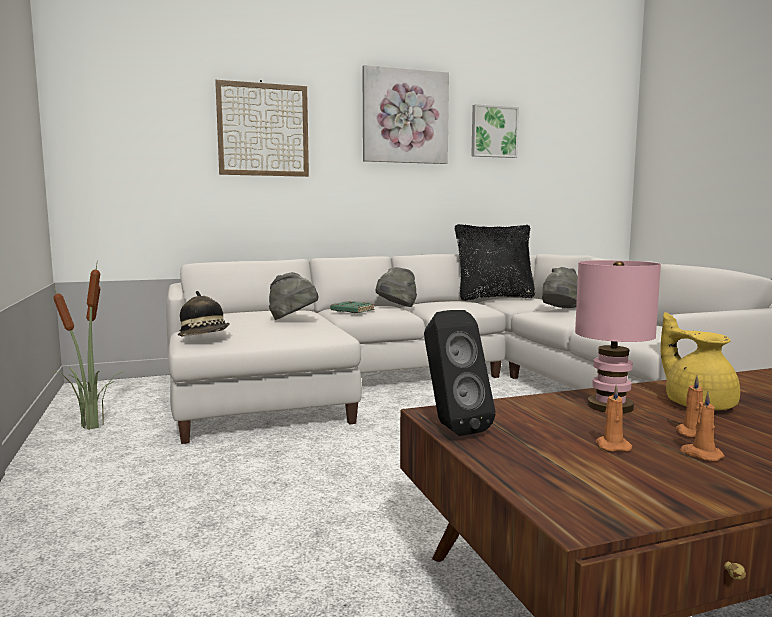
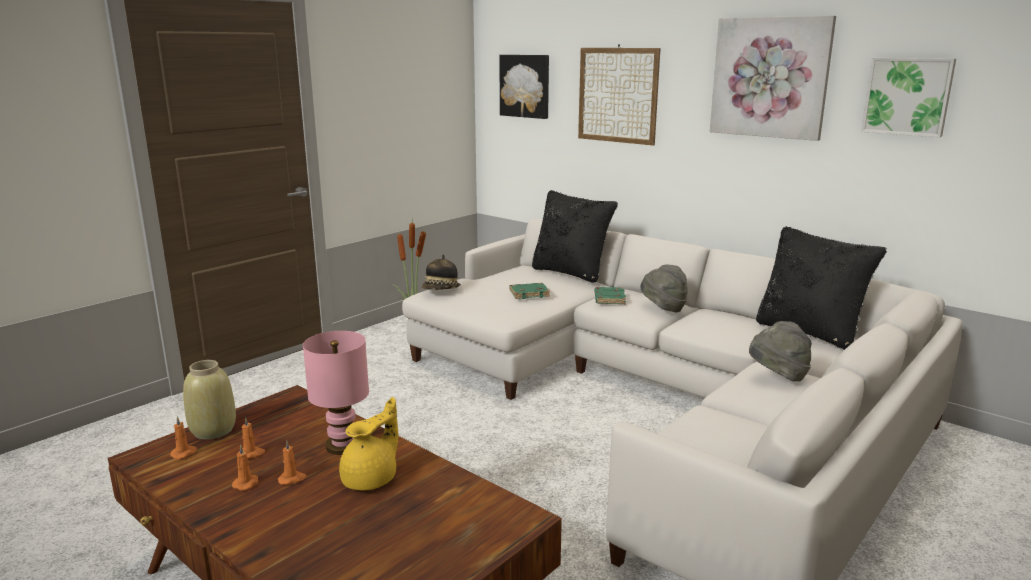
camera: 60 degrees right, 10 degrees up
(134, 118) = (525, 86): none -> picture
(268, 309) = (570, 274): none -> black pillow
(293, 319) = (529, 293): grey hat -> green book
(451, 428) = (264, 405): black speaker -> none
(517, 461) = (213, 431): none -> beige vase
(587, 484) = (184, 453): none -> orange candle

